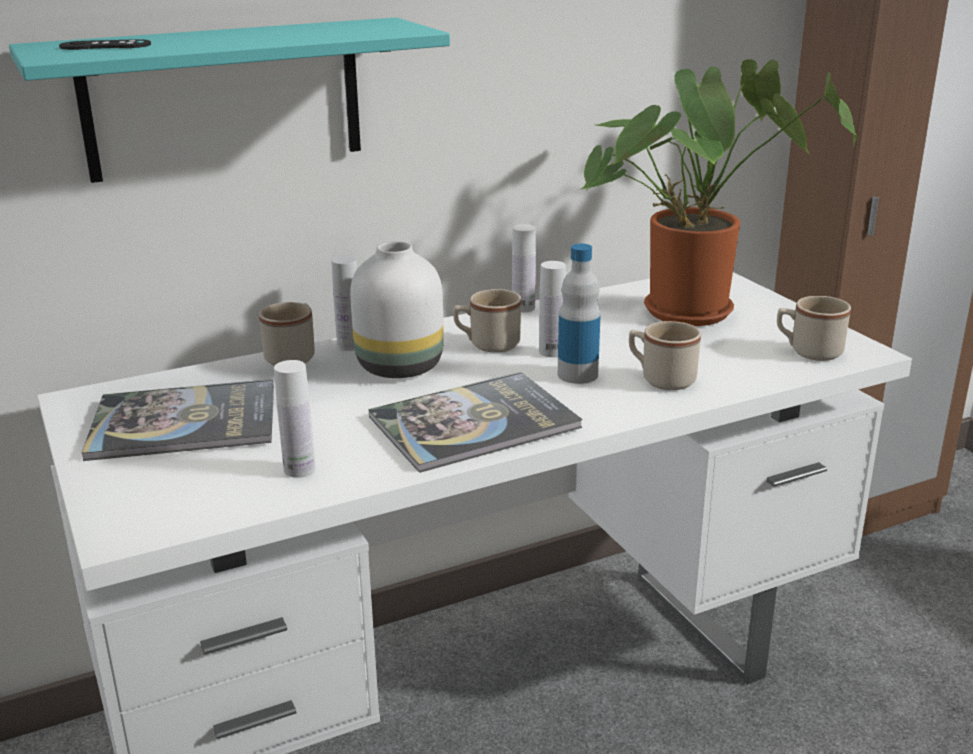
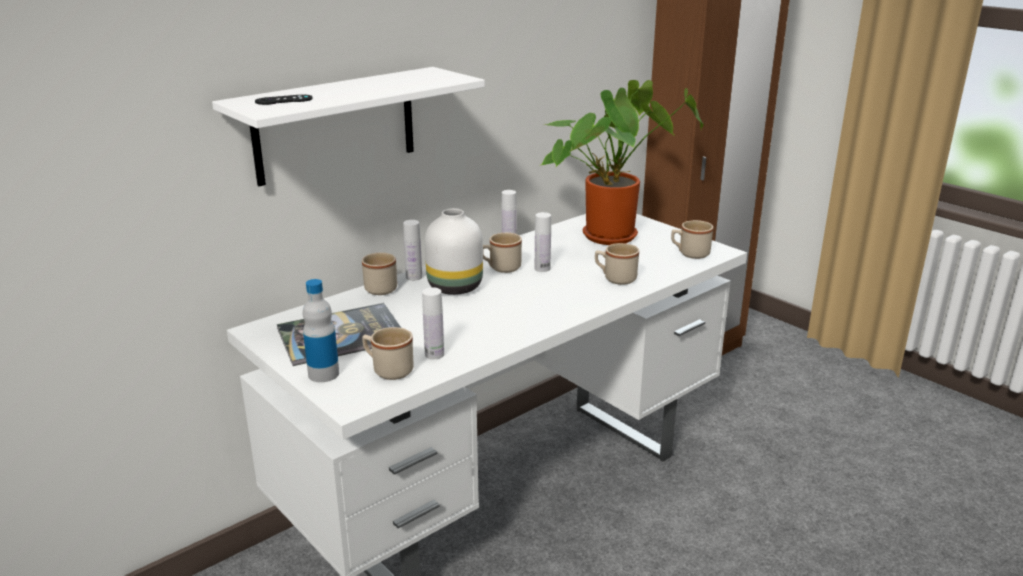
camera: 15 degrees left, 0 degrees up
(213, 485) = (388, 370): none -> beige mug
(224, 99) = (335, 125): turquoise shelf -> white shelf
(474, 423) = (522, 316): book -> none
(577, 374) = (565, 281): bottle -> bottle (323, 374)

